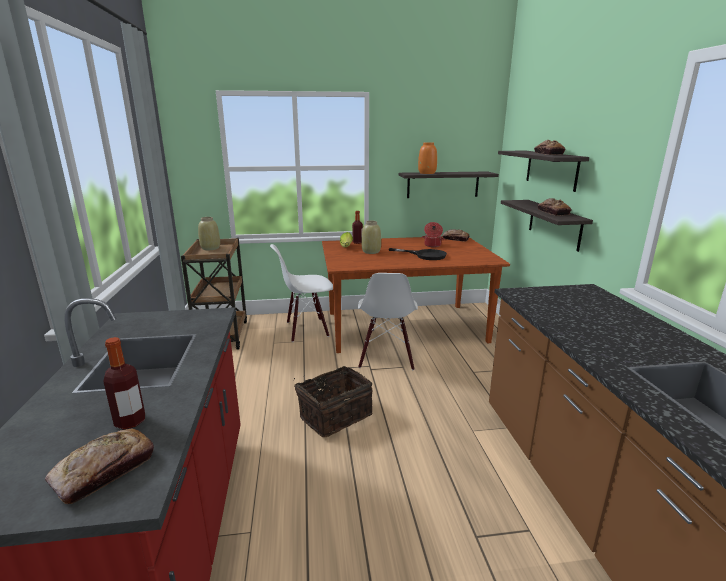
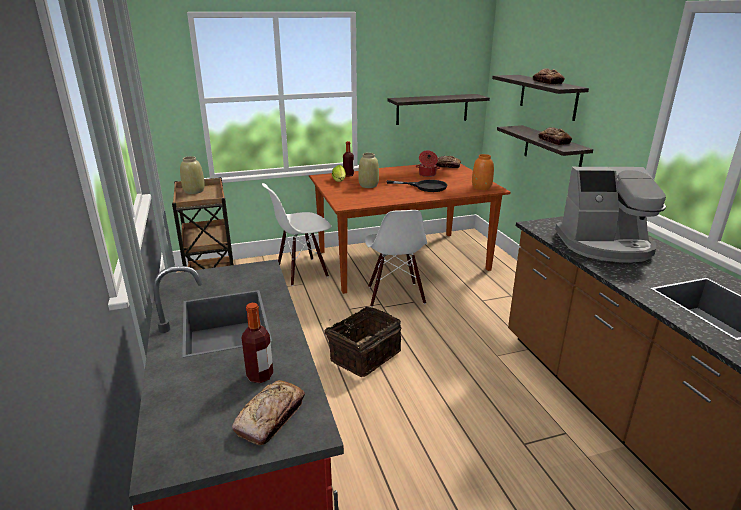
camera: 10 degrees left, 5 degrees up
(427, 173) = (418, 98): orange vase -> orange vase (481, 187)
(587, 317) = (605, 245): none -> coffee machine

